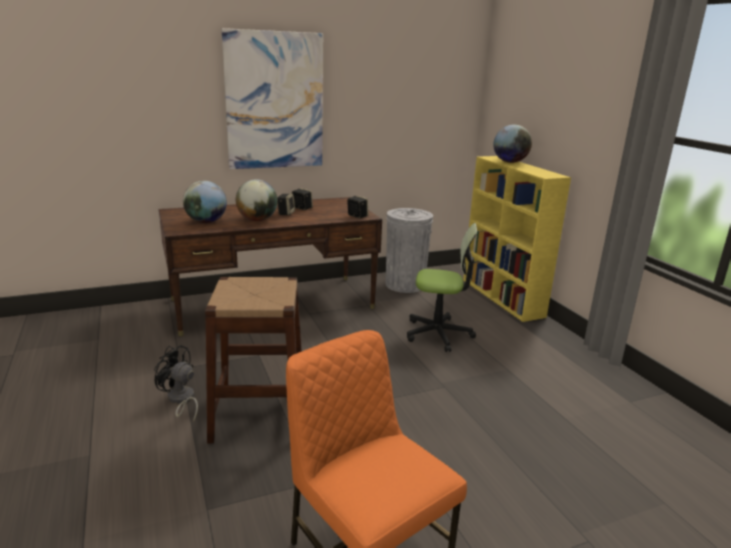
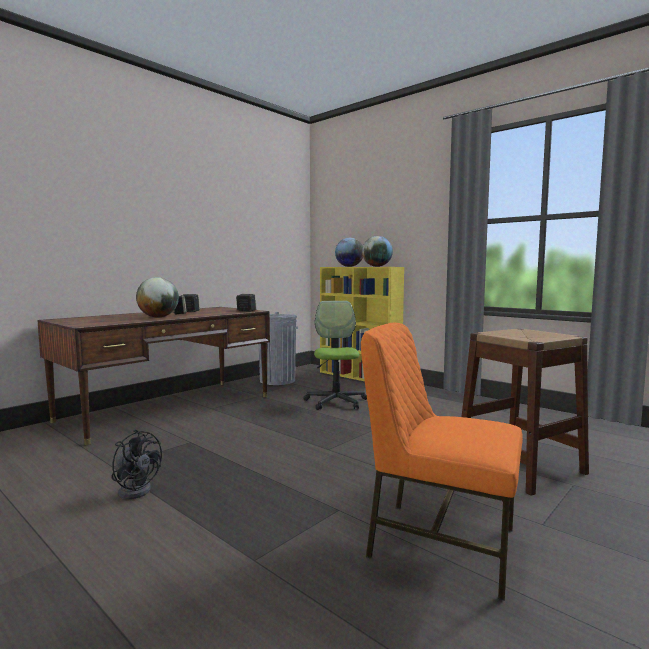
camera: 25 degrees left, 15 degrees down
(180, 400) = (136, 489): black fan -> black fan turned 150 degrees counterclockwise
(206, 222) = (107, 320): globe -> globe (377, 266)
(259, 413) = (233, 479): brown stool -> brown stool (520, 466)
(274, 101) = (154, 217): picture -> none
(438, 334) = (336, 402): office chair -> office chair turned 75 degrees counterclockwise

